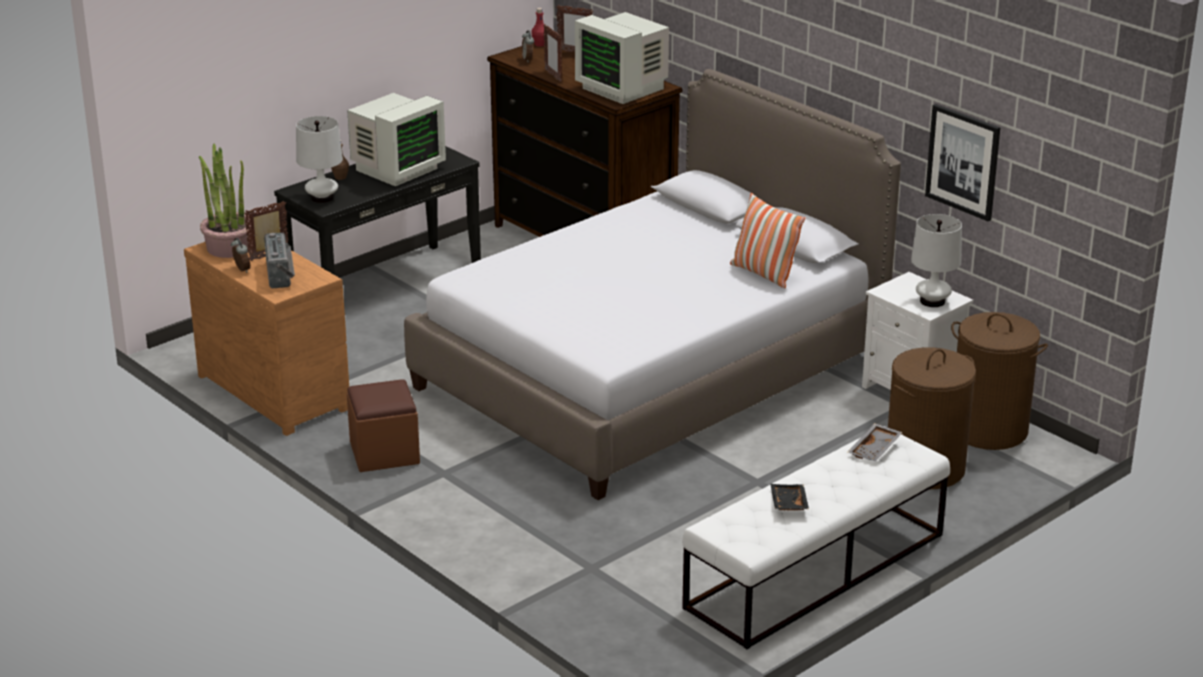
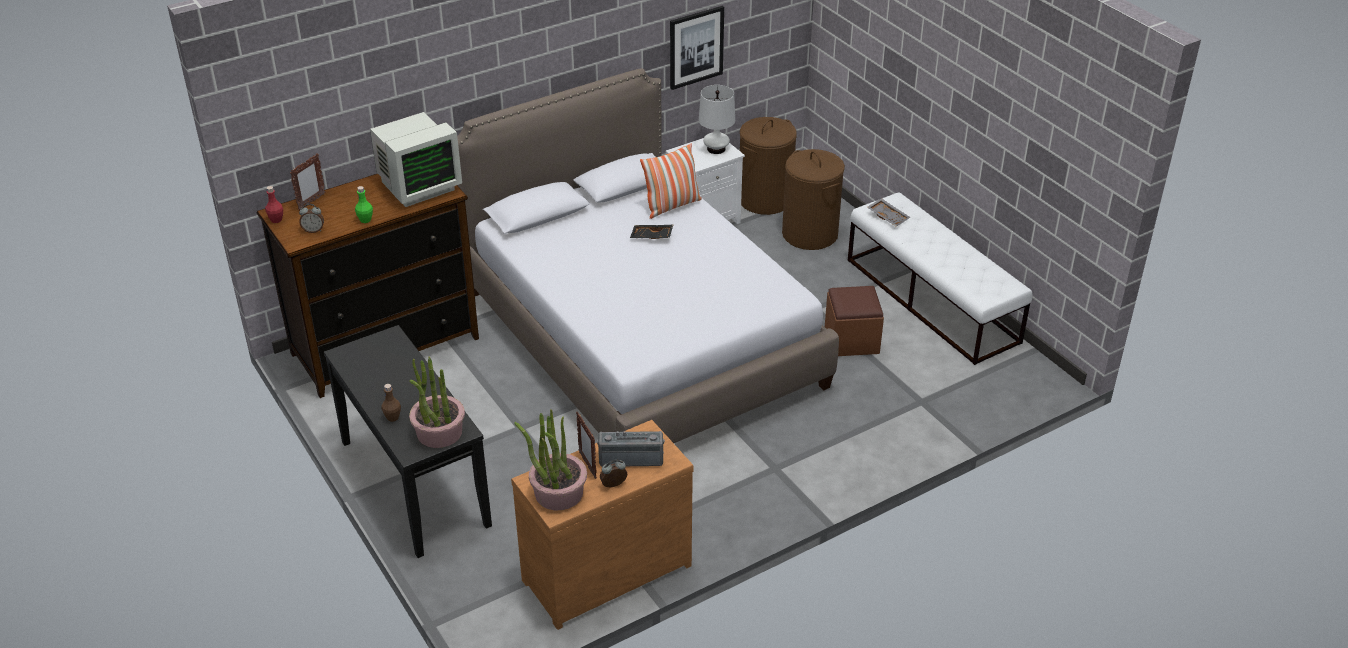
camera: 80 degrees left, 10 degrees up
(322, 198) = (439, 432): white table lamp -> potted plant
(384, 453) = (735, 502): brown ottoman -> brown ottoman (851, 340)
(396, 169) = (391, 378): monitor -> none
(553, 76) = (365, 220): picture frame -> green bottle
(787, 503) = (956, 262): black tray -> black tray (651, 237)

